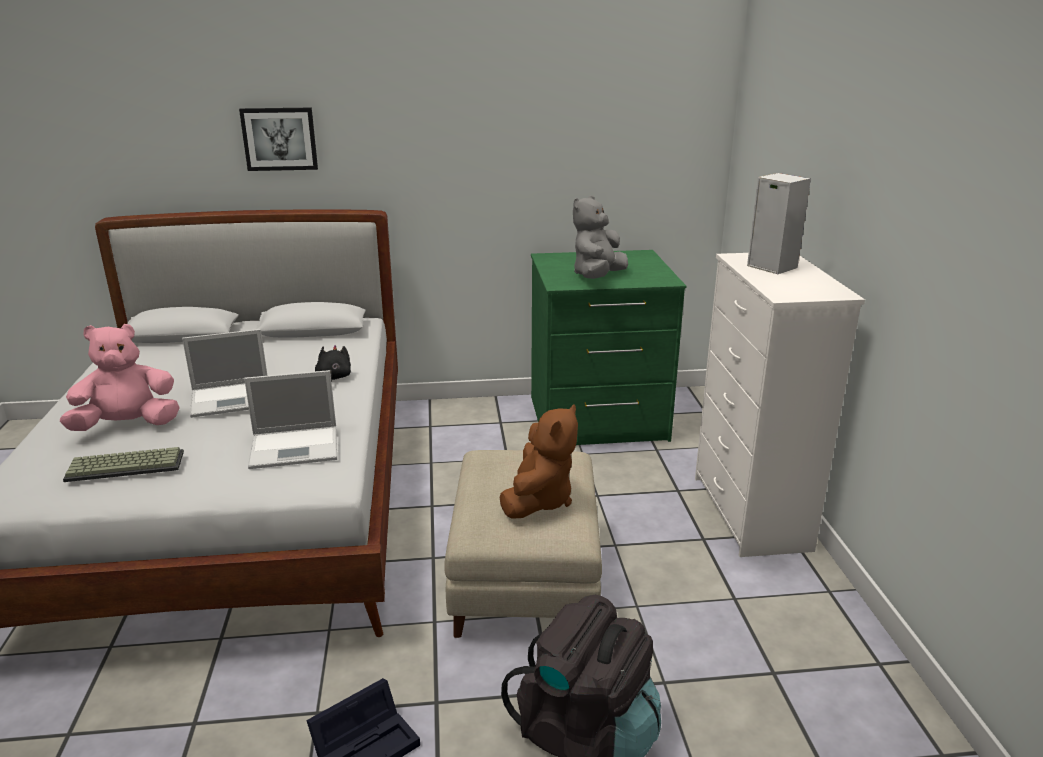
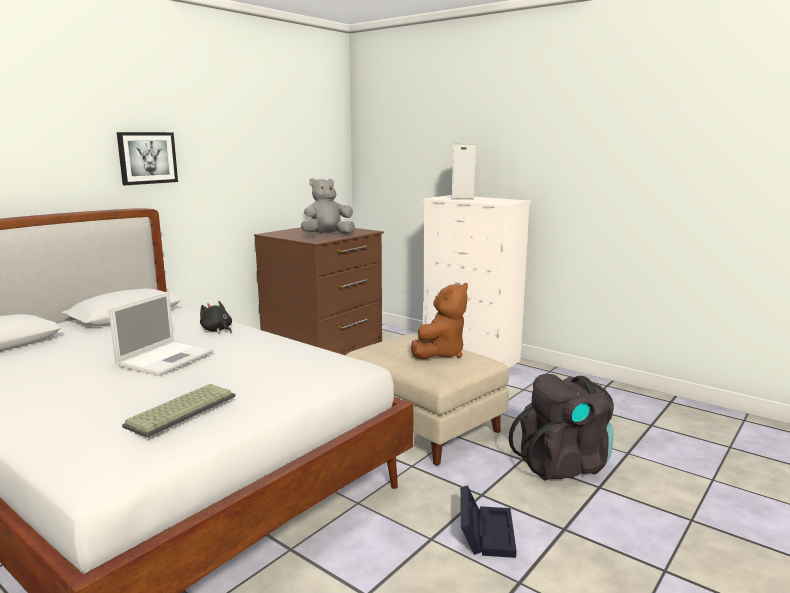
camera: 45 degrees left, 10 degrees down
(128, 425) = (107, 397): pink plush toy -> none
(279, 139) = (49, 146): picture -> picture (147, 158)
(296, 447) = (289, 361): laptop -> none
(539, 500) = (440, 353): brown plush toy -> brown plush toy turned 60 degrees clockwise
(597, 277) = (327, 235): grey plush toy -> grey plush toy turned 75 degrees clockwise
(597, 419) = (324, 348): green dresser -> brown dresser

